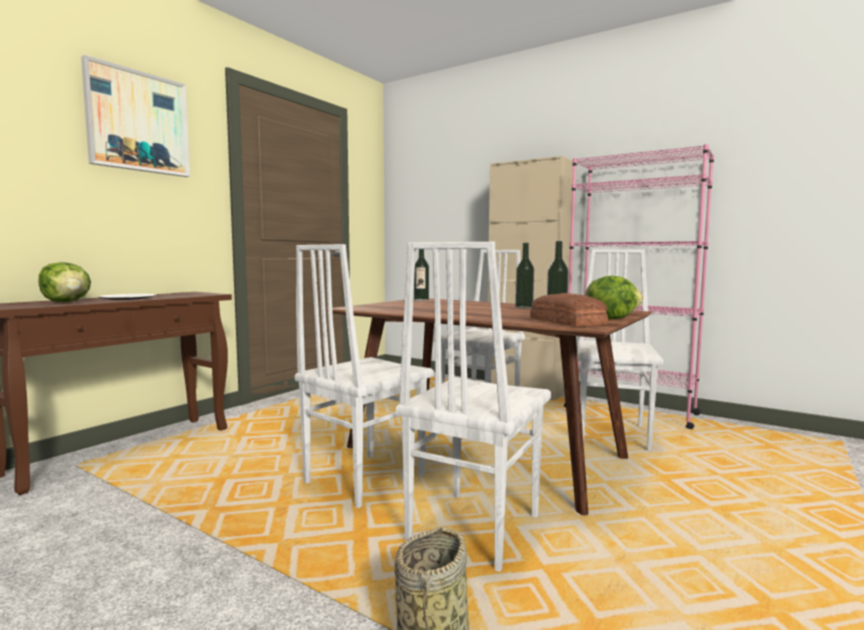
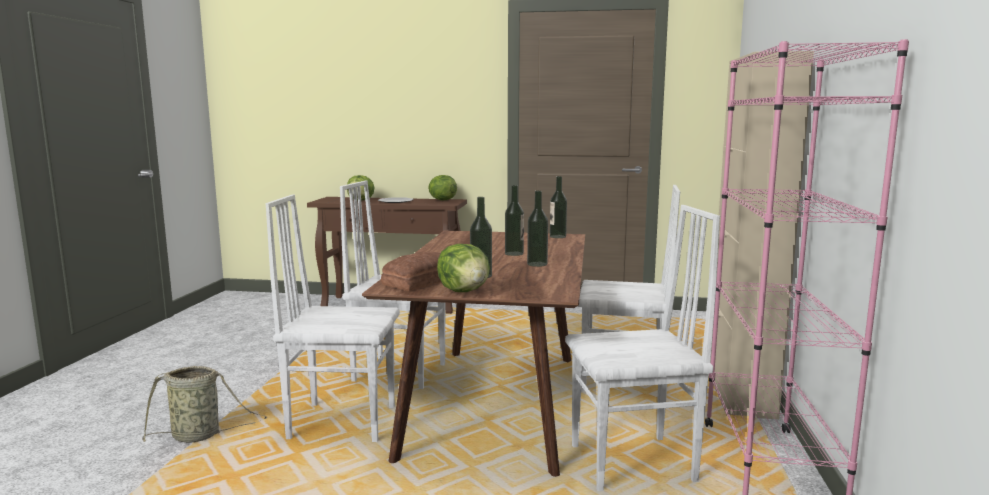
camera: 65 degrees right, 5 degrees up
(138, 122) = (430, 68): picture -> none
(177, 293) = (441, 200): none -> lettuce
(476, 307) = (514, 253): none -> bottle

